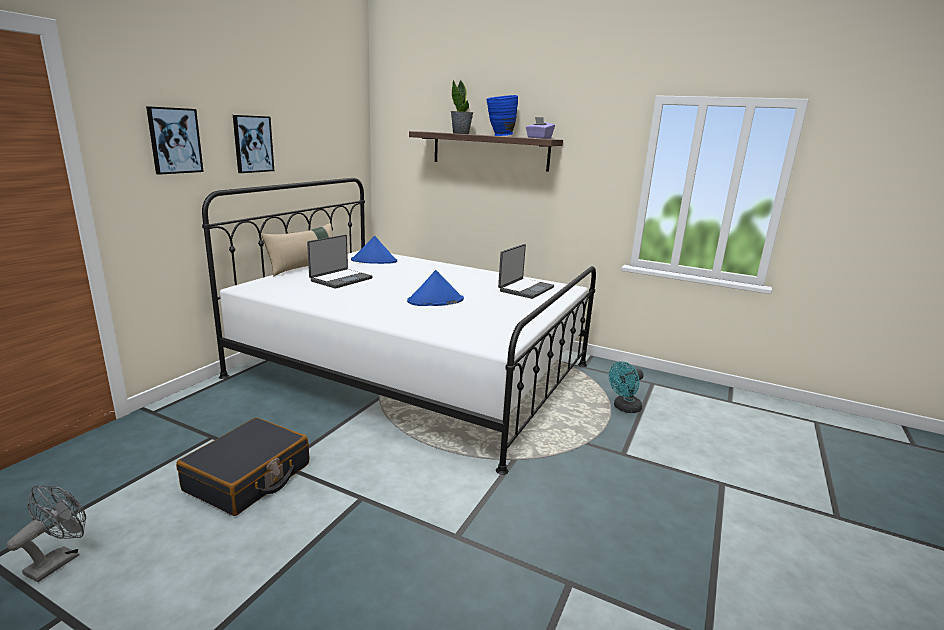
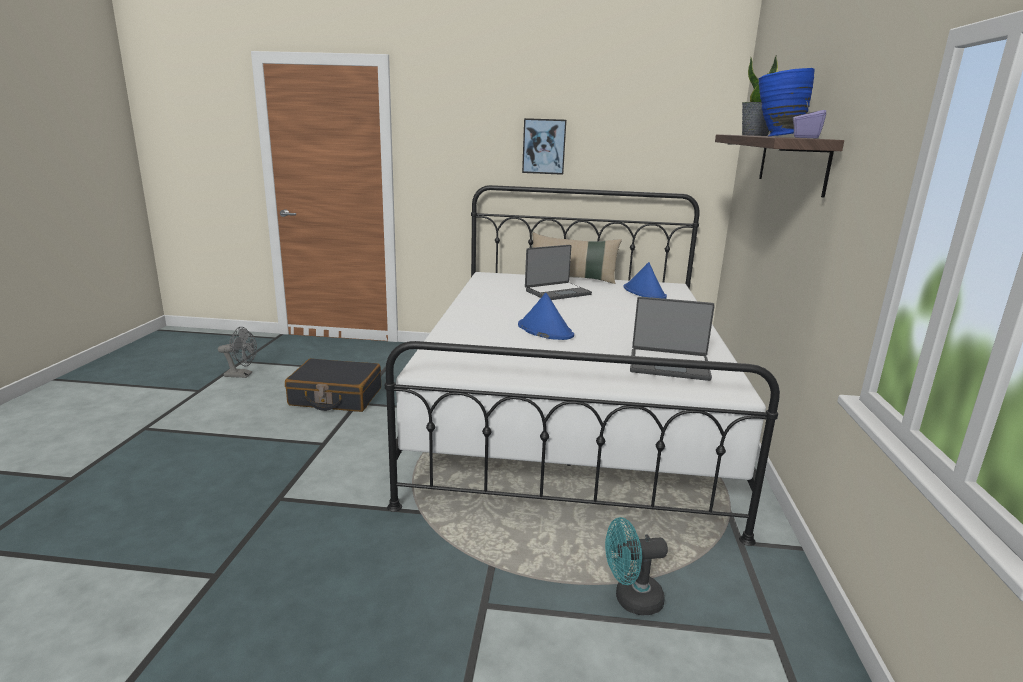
camera: 70 degrees right, 0 degrees up
(174, 140) = (463, 140): picture -> none
(340, 279) = (557, 292): laptop -> laptop turned 45 degrees counterclockwise
(624, 408) = (631, 600): turquoise fan -> turquoise fan turned 45 degrees counterclockwise

